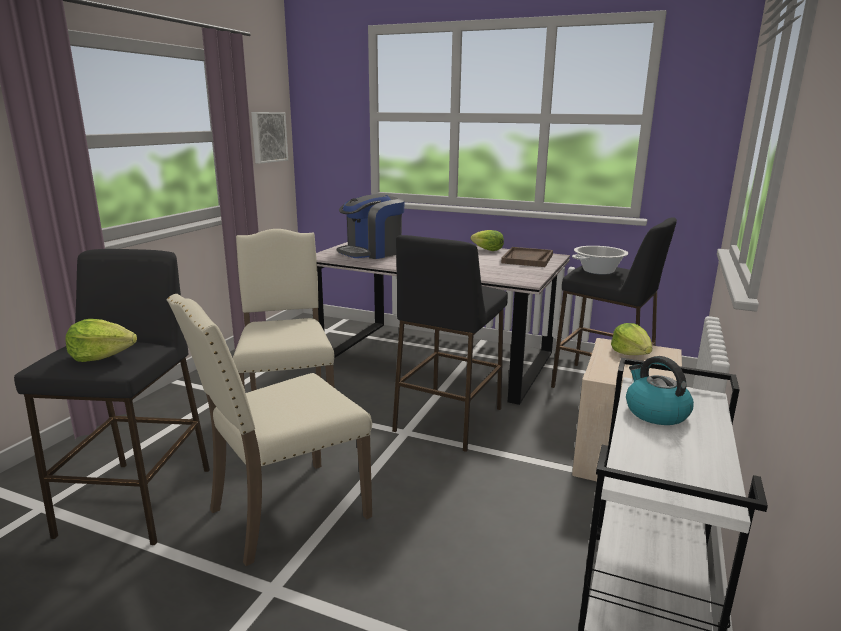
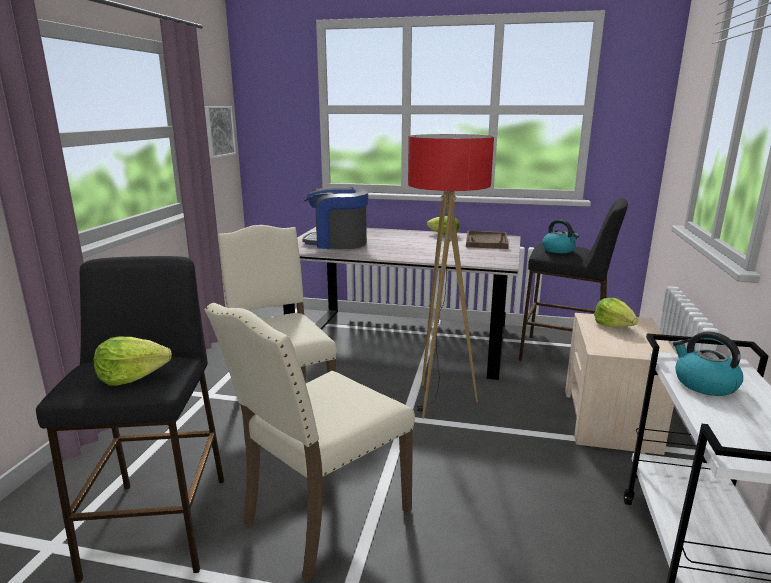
camera: 10 degrees left, 0 degrees up
(372, 252) = (337, 243): coffee machine -> coffee machine turned 60 degrees clockwise
(448, 420) = (440, 401): black stool -> floor lamp
(598, 271) = (559, 250): cooking pot -> kettle

